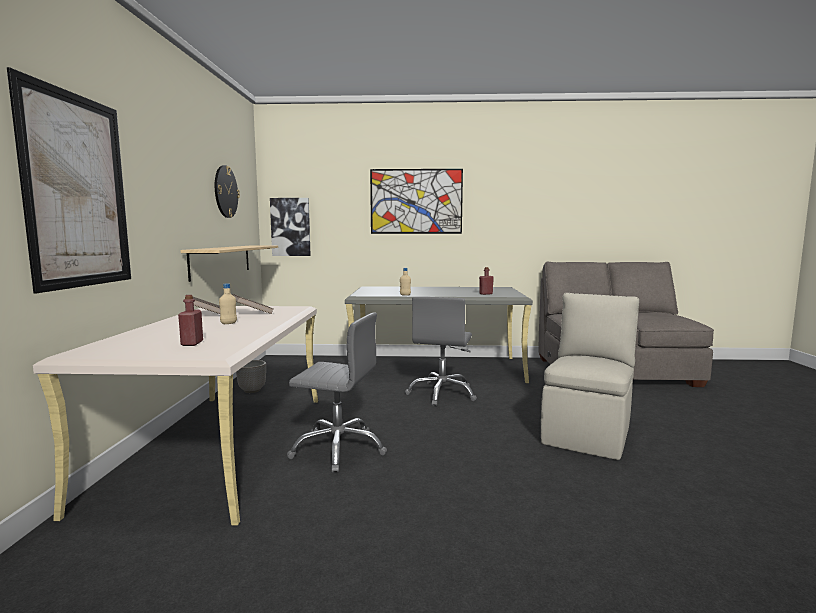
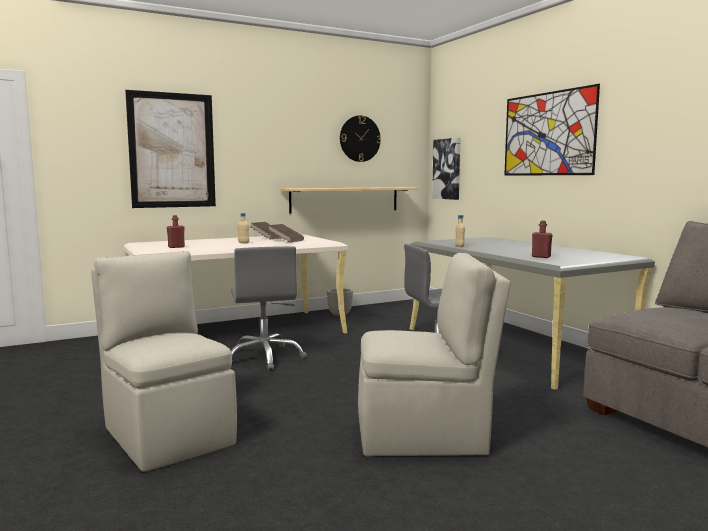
camera: 60 degrees right, 0 degrees up
(530, 542) = (168, 434): none -> beige chair

